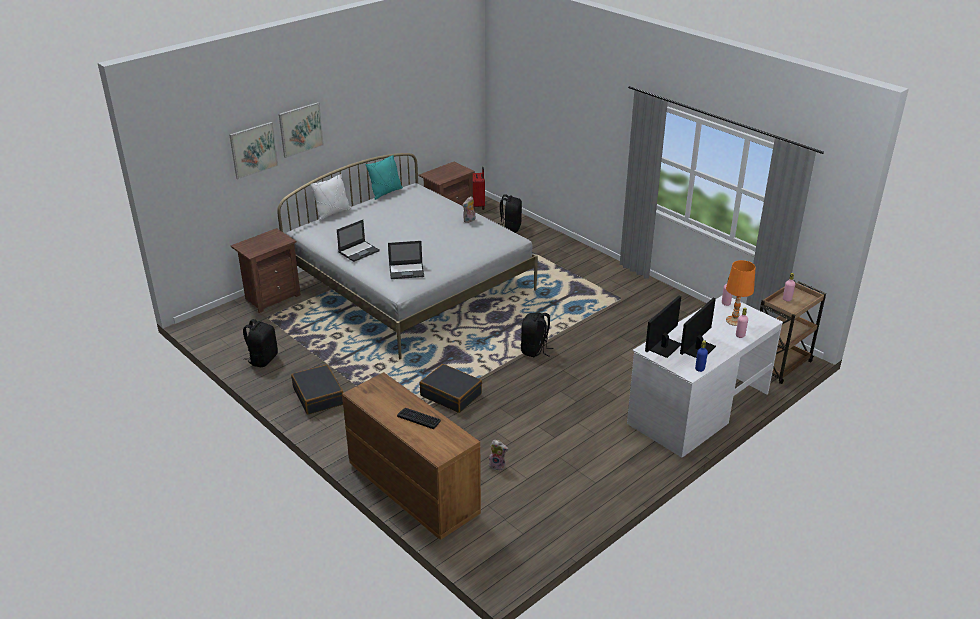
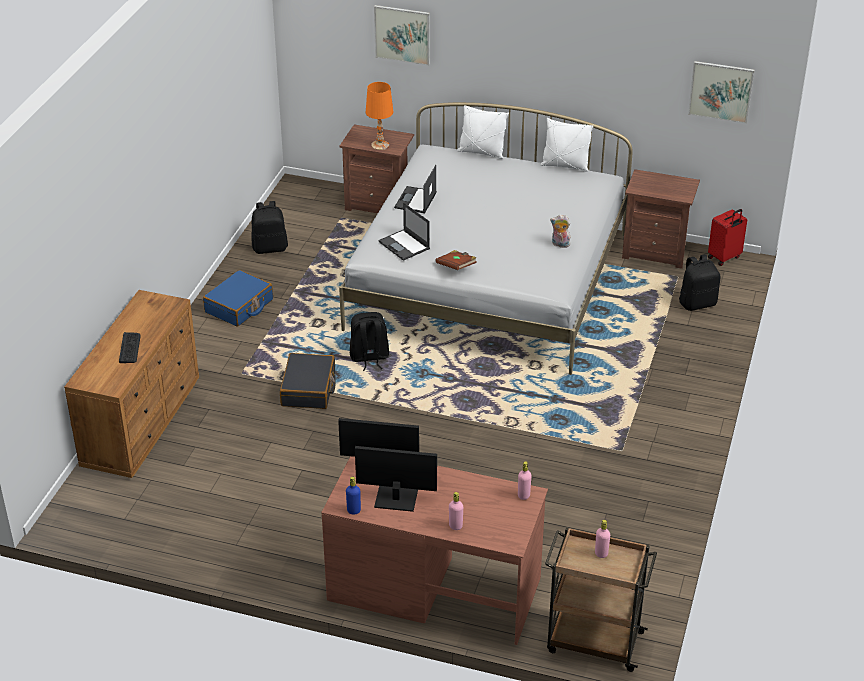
camera: 60 degrees right, 5 degrees up
(301, 129) = (468, 37): picture -> picture (721, 91)
(318, 396) = (239, 306): black suitcase -> blue suitcase
(359, 251) = (415, 200): laptop -> laptop turned 90 degrees clockwise
(386, 192) = (565, 166): turquoise pillow -> white pillow
(453, 260) = (456, 266): none -> brown book
(498, 465) = (216, 465): plush toy -> none
(535, 350) = (442, 418): black backpack -> black backpack (369, 358)
(698, 408) = (434, 588): white desk -> brown desk
(734, 320) = (488, 513): orange table lamp -> orange table lamp (380, 145)

